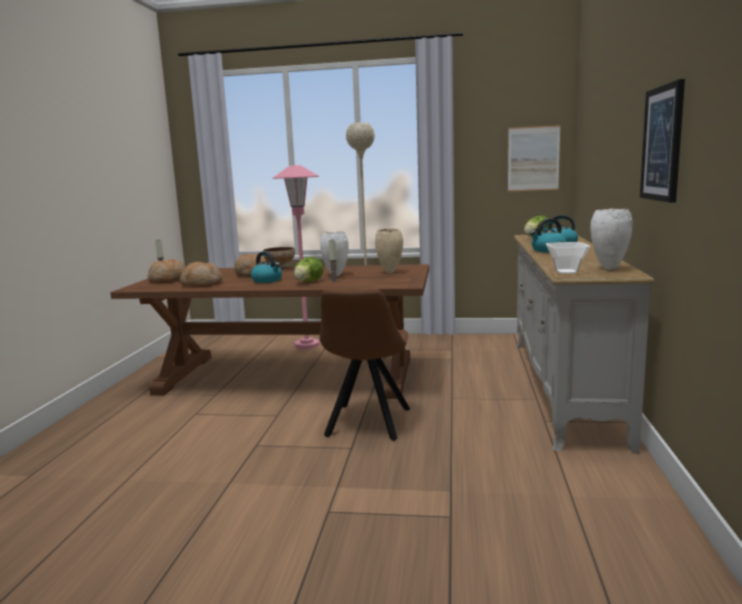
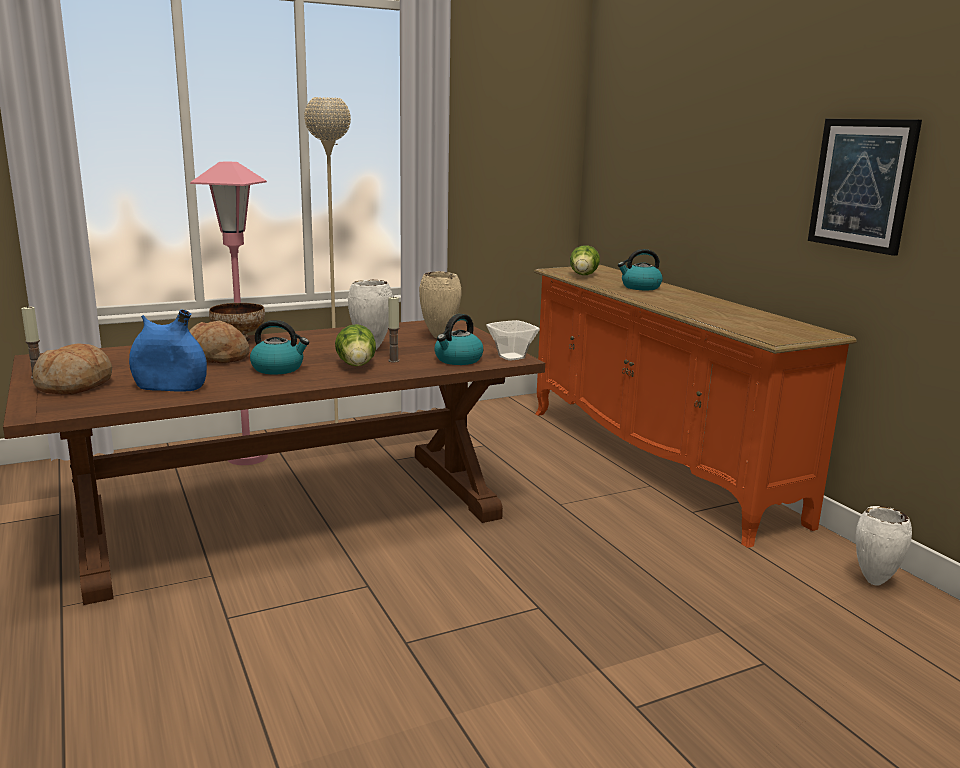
camera: 35 degrees left, 5 degrees up
(201, 284) = (170, 387): bread -> blue vase
(367, 422) = (507, 564): brown chair -> none
(533, 158) = (538, 163): picture -> none
(548, 250) = (650, 297): kettle -> kettle (458, 360)
(561, 386) = (652, 463): grey cabinet -> orange cabinet
(565, 272) = (761, 334): bowl -> bowl (511, 357)
(608, 269) = (786, 326): white vase -> white vase (873, 582)

